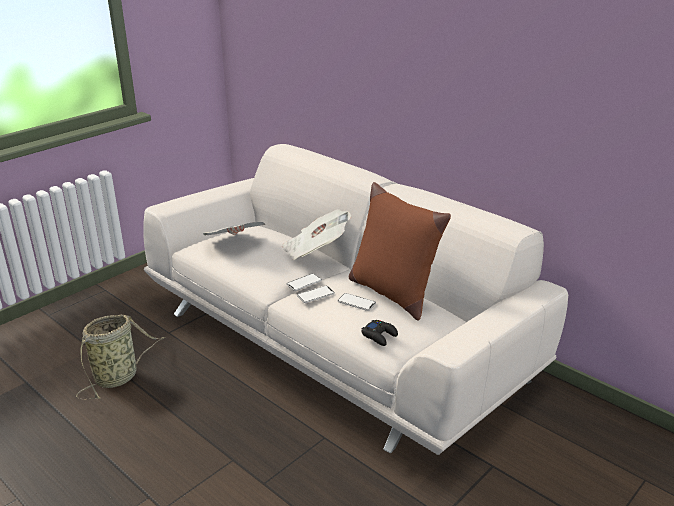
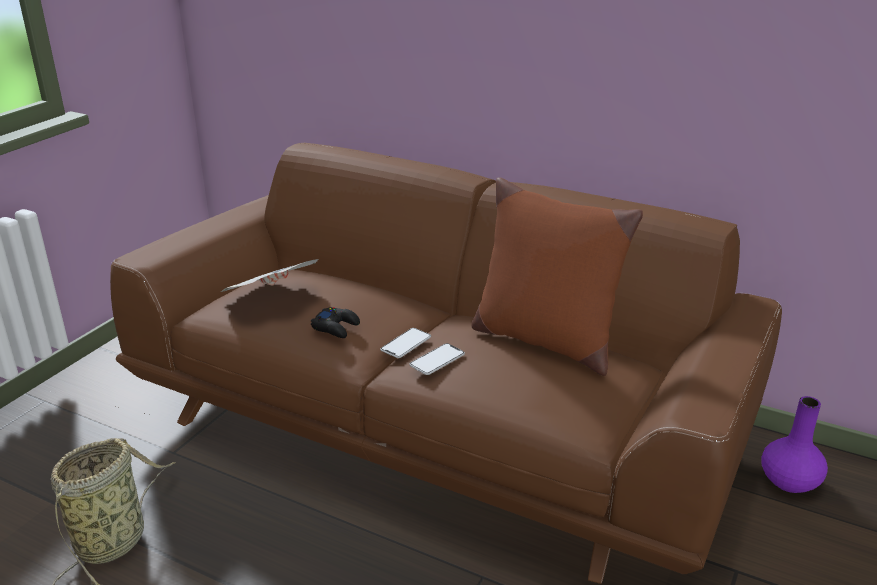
camera: 15 degrees left, 0 degrees up
(315, 250) = (400, 293): newspaper -> none
(338, 343) = (440, 427): white sofa -> brown sofa
(356, 302) = (504, 362): phone -> none
(379, 336) = (566, 408): black game controller -> black game controller (336, 327)
(563, 418) = (790, 481): none -> purple vase

